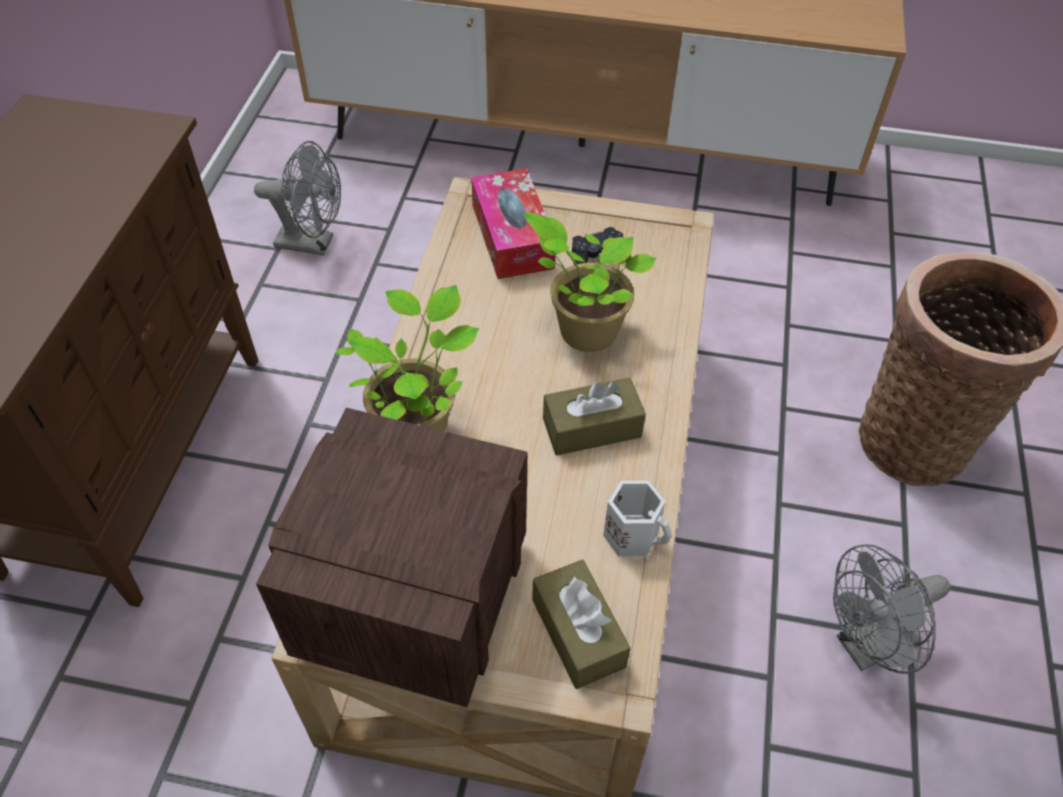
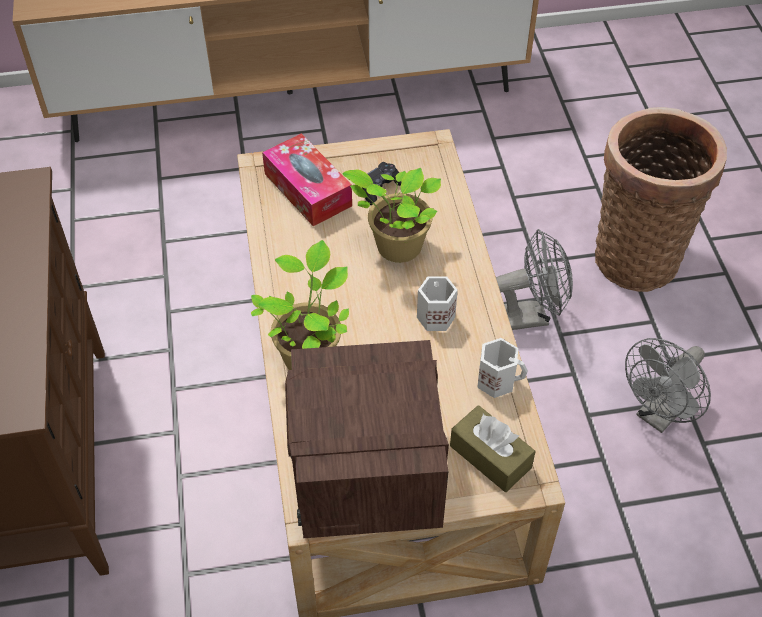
camera: 20 degrees left, 0 degrees up
(313, 243) = (101, 239): grey fan -> grey fan (530, 316)
(592, 428) = (434, 316): brown tissue box -> white mug

